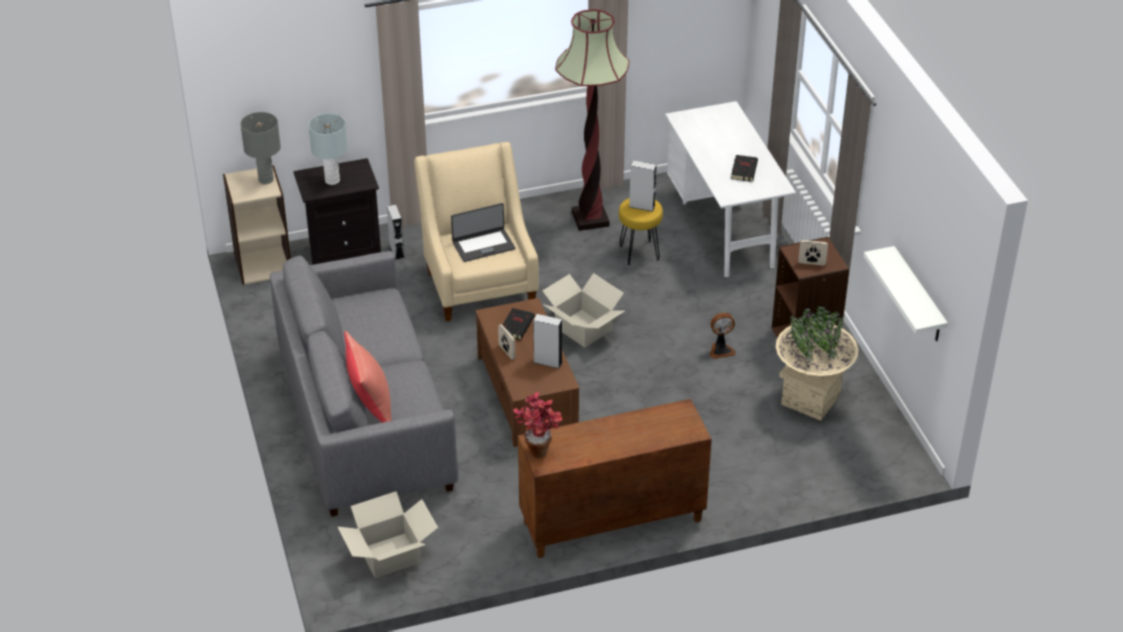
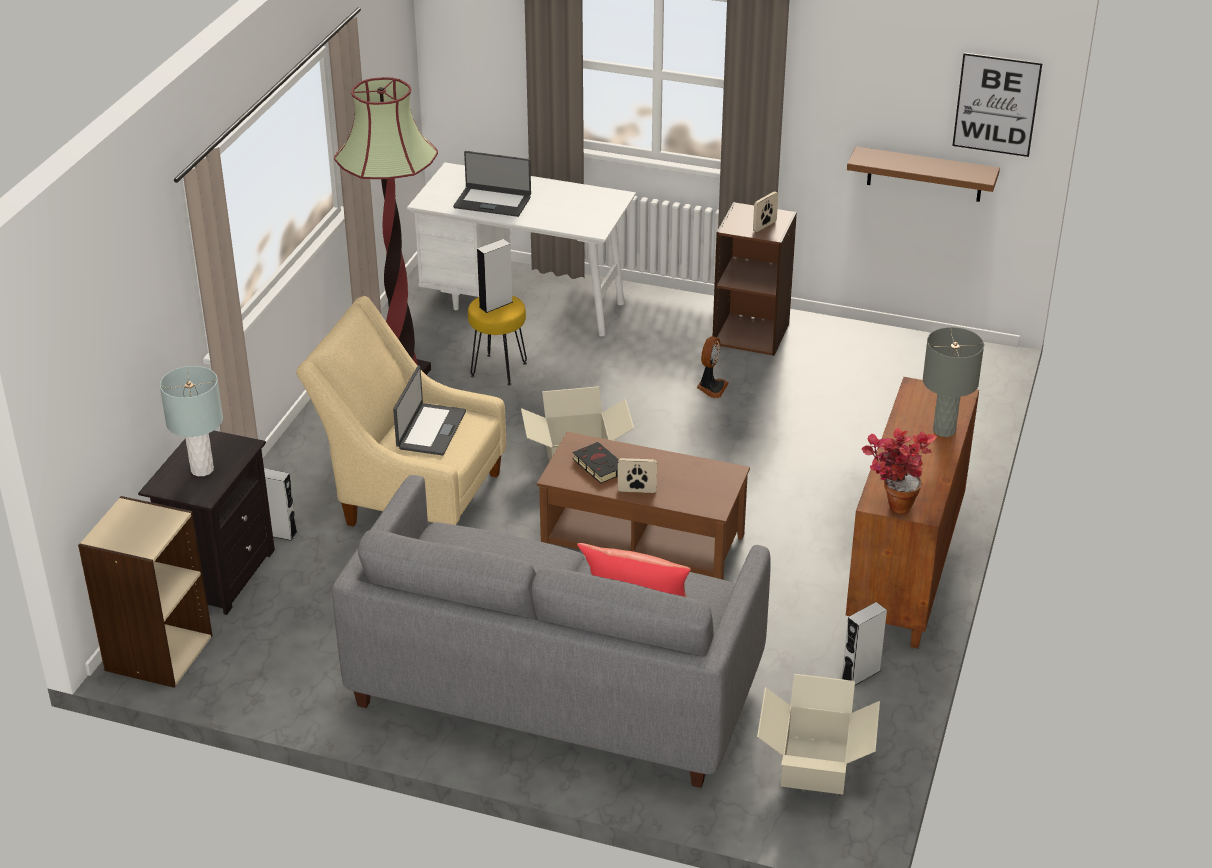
camera: 55 degrees left, 5 degrees down
(266, 180) = (143, 513): grey table lamp -> grey table lamp (944, 430)
(548, 362) = (685, 470): grey speaker -> grey speaker (860, 674)
(711, 142) = (492, 202): none -> laptop
(744, 170) = (563, 203): black book -> none
(810, 399) = (842, 369): beige planter -> none
(918, 296) = (925, 174): white shelf -> brown shelf
(951, 271) = (996, 104): none -> picture

